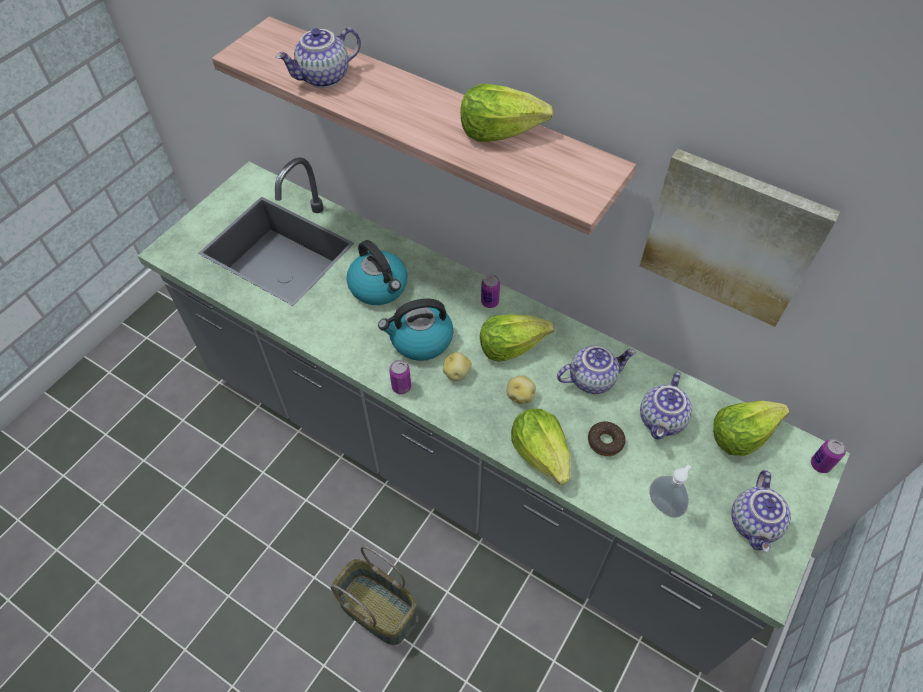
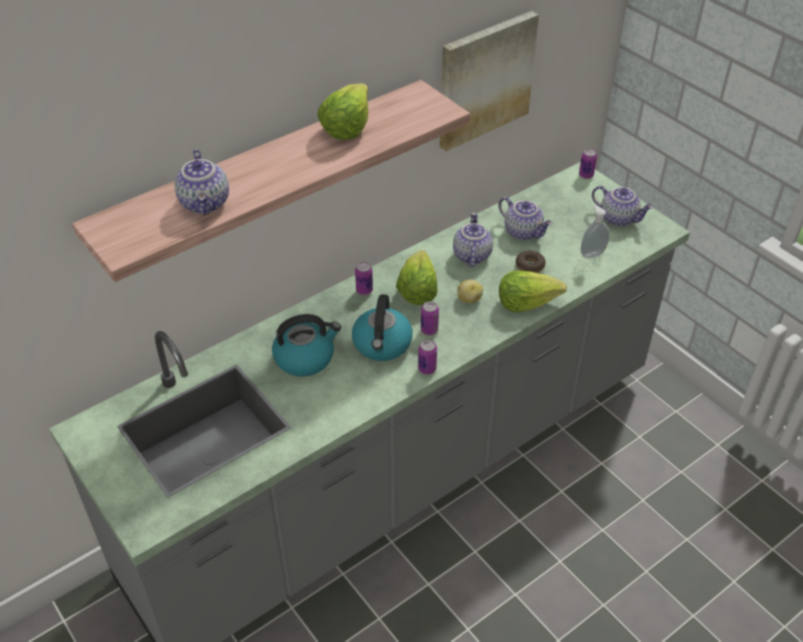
camera: 70 degrees left, 10 degrees down
(379, 609) = (518, 579): basket -> none
(457, 373) = (429, 330): potato -> can
(741, 434) = (550, 200): lettuce -> none

